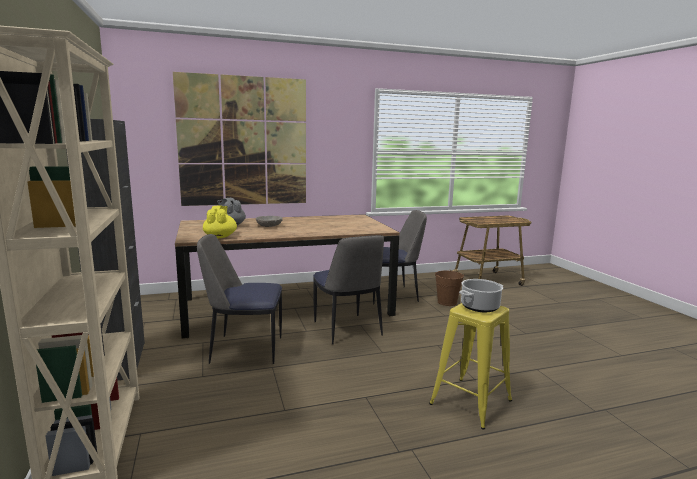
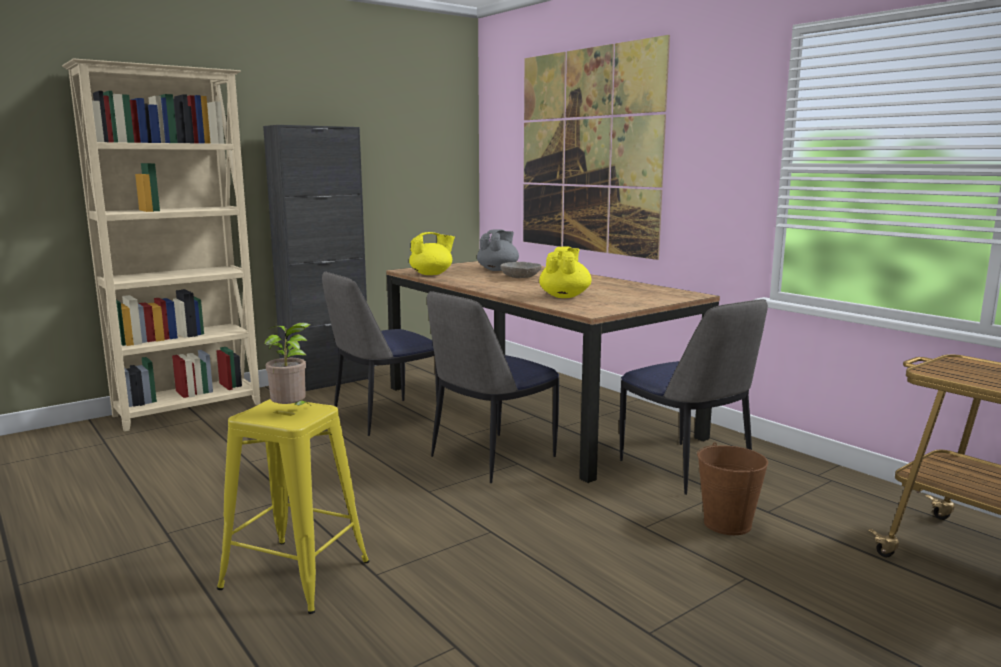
camera: 70 degrees right, 0 degrees up
(244, 349) = (383, 417): chair -> chair turned 105 degrees counterclockwise
(340, 228) = (565, 296): none -> yellow teapot
(480, 306) = (291, 411): cooking pot -> potted plant

